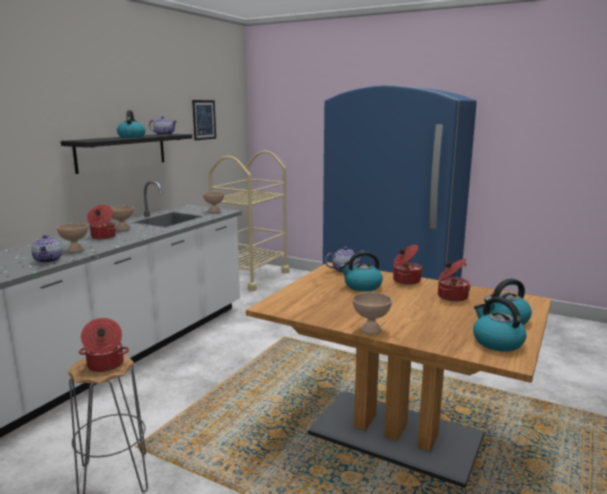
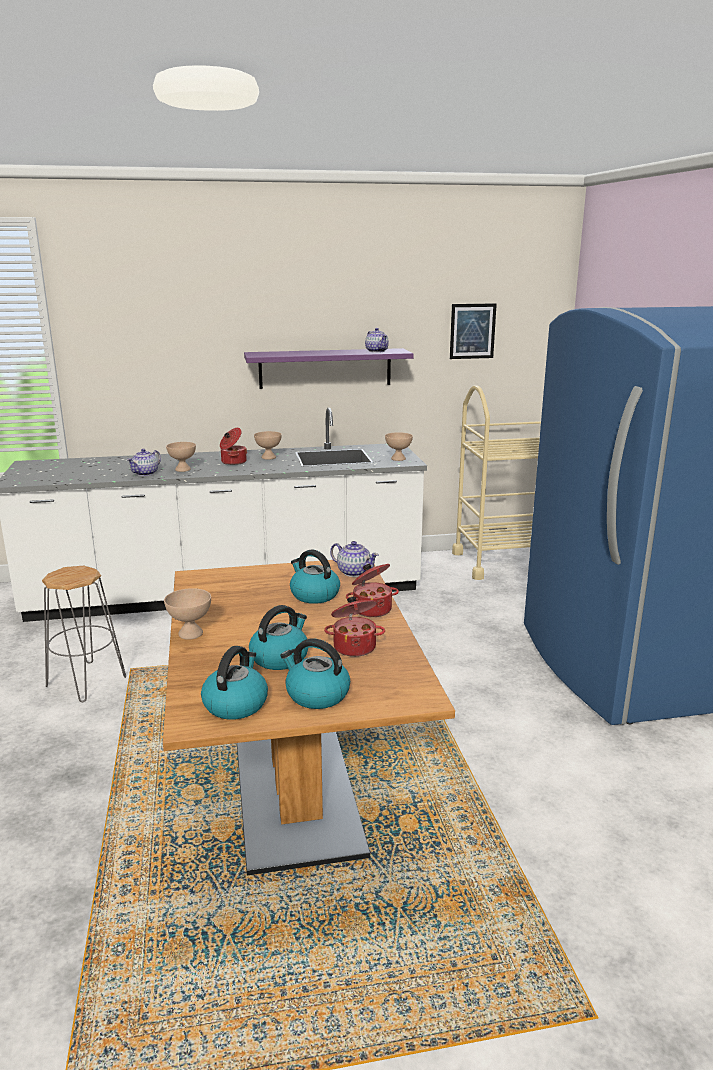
camera: 50 degrees right, 5 degrees up
(105, 365) = (70, 576): cooking pot -> none
(122, 152) = (325, 368): black shelf -> purple shelf
(131, 137) = (327, 352): kettle -> kettle (280, 657)

